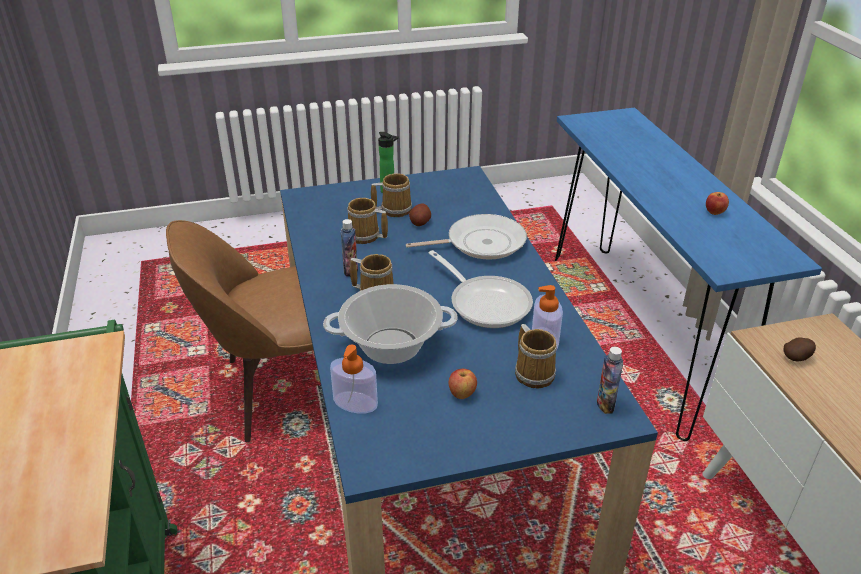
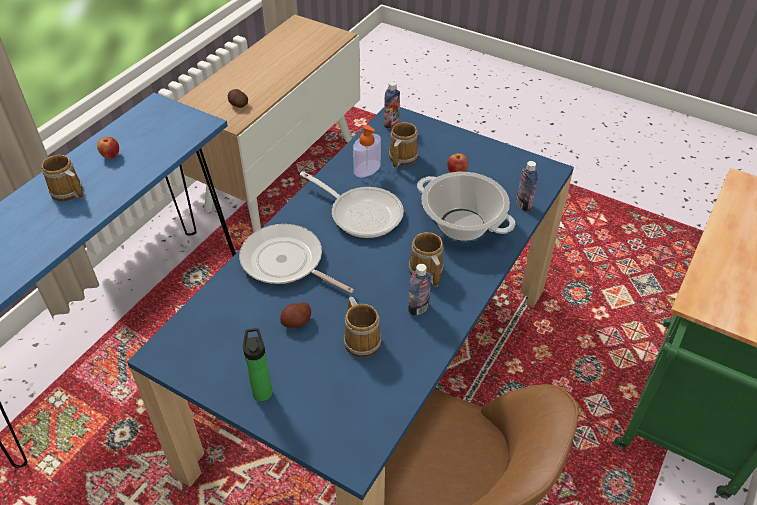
camera: 135 degrees left, 10 degrees up
(355, 402) = (523, 205): soap dispenser -> bottle
(394, 209) = (294, 358): mug -> mug (67, 192)
(486, 302) = (361, 213): frying pan -> frying pan turned 120 degrees clockwise

